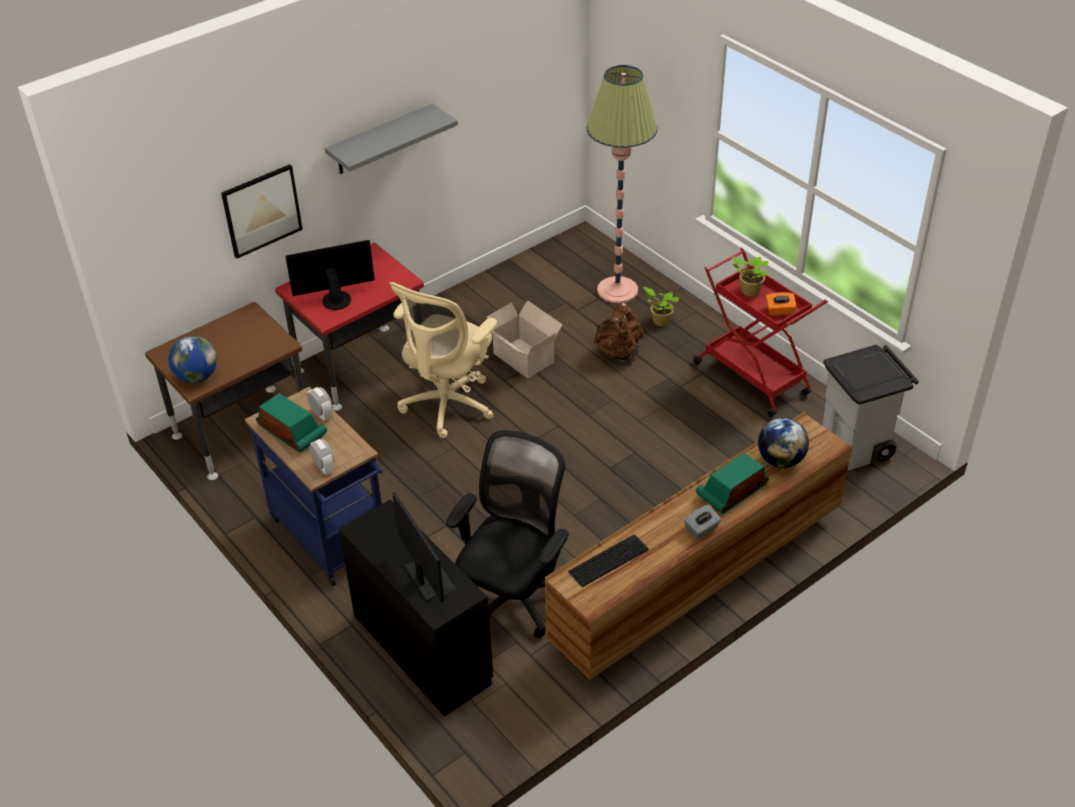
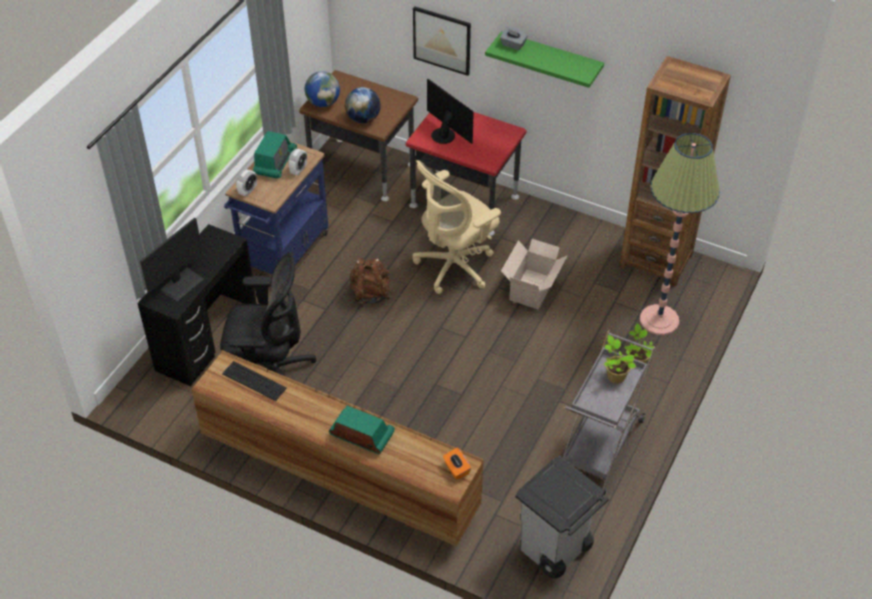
camera: 65 degrees right, 5 degrees up
(381, 140) = (551, 59): grey shelf -> green shelf
(449, 400) = (456, 263): beige office chair -> beige office chair turned 45 degrees counterclockwise
(541, 266) = (656, 260): none -> brown bookcase
(619, 352) = (577, 347): brown backpack -> brown backpack (370, 294)
(702, 529) = (311, 427): grey tissue box -> grey tissue box (513, 45)
(751, 379) = (599, 448): red cart -> grey cart
(779, 311) = (600, 404): orange tissue box -> orange tissue box (456, 469)
(780, 460) = (414, 458): globe -> globe (363, 119)

